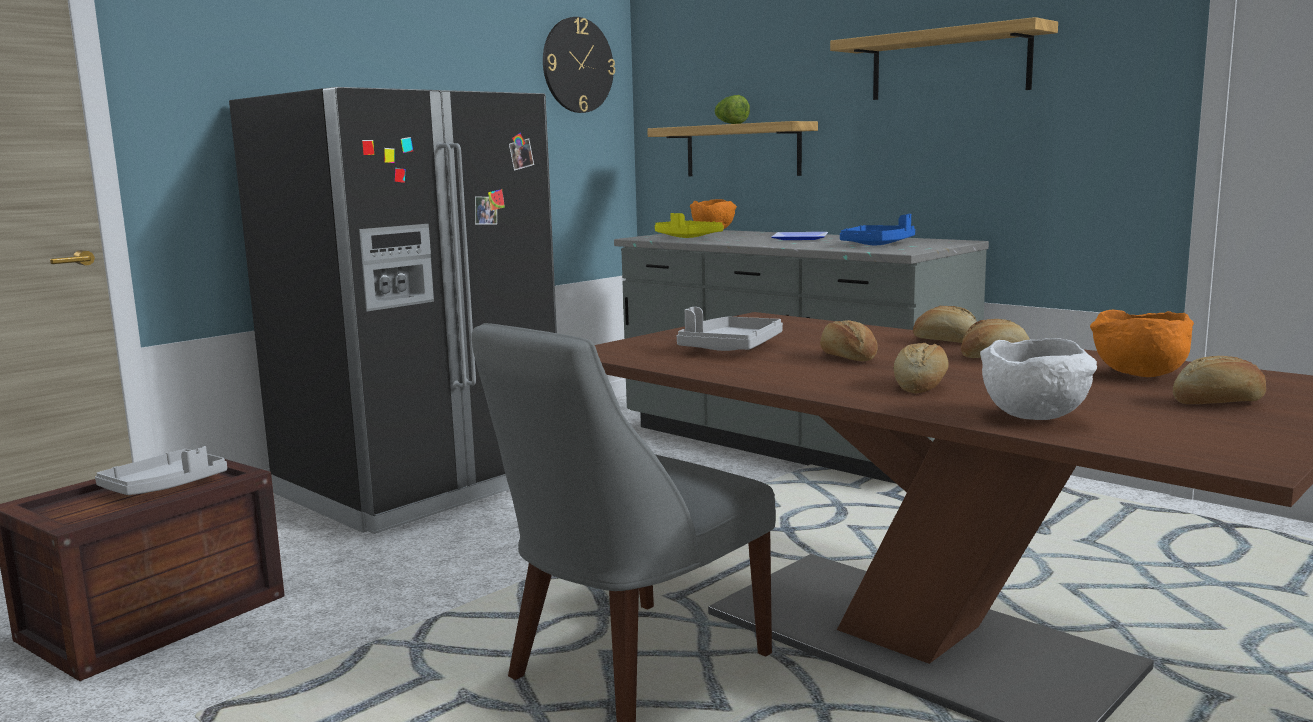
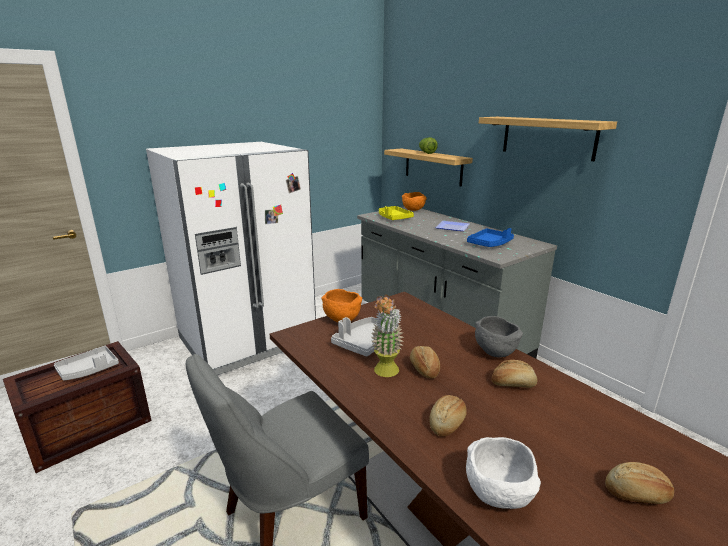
camera: 10 degrees right, 10 degrees up
(420, 485) = (247, 340): black fridge -> white fridge
(577, 65) = (349, 113): wall clock -> none
(790, 365) = (386, 374): none -> potted plant
(946, 341) = (494, 352): bread -> grey bowl
(1138, 375) = (596, 431): orange bowl -> orange bowl (341, 320)

